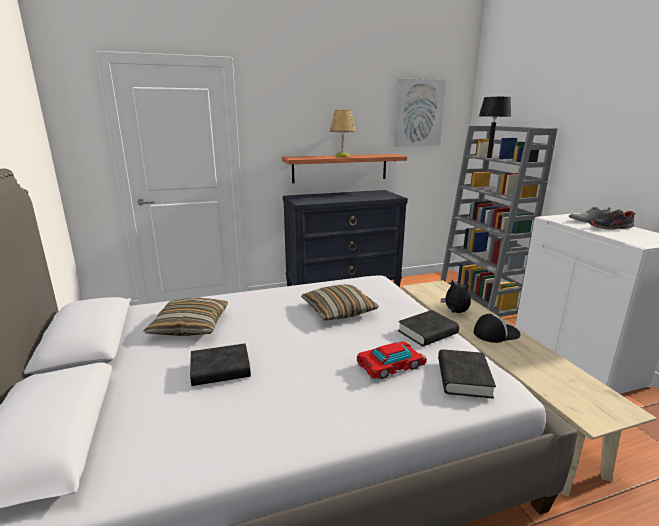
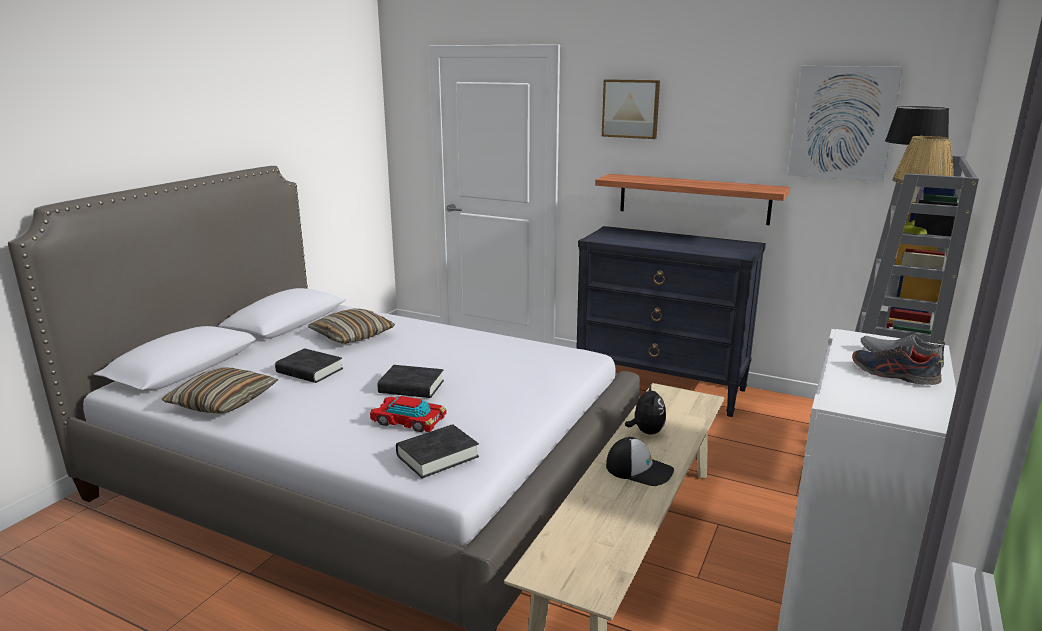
camera: 45 degrees right, 0 degrees up
(294, 108) = (631, 108): none -> picture
(338, 310) = (477, 368): pillow -> pillow (223, 402)
(342, 156) = (687, 181): table lamp -> table lamp (913, 230)
(427, 332) = (504, 417): black book -> black book (411, 387)

